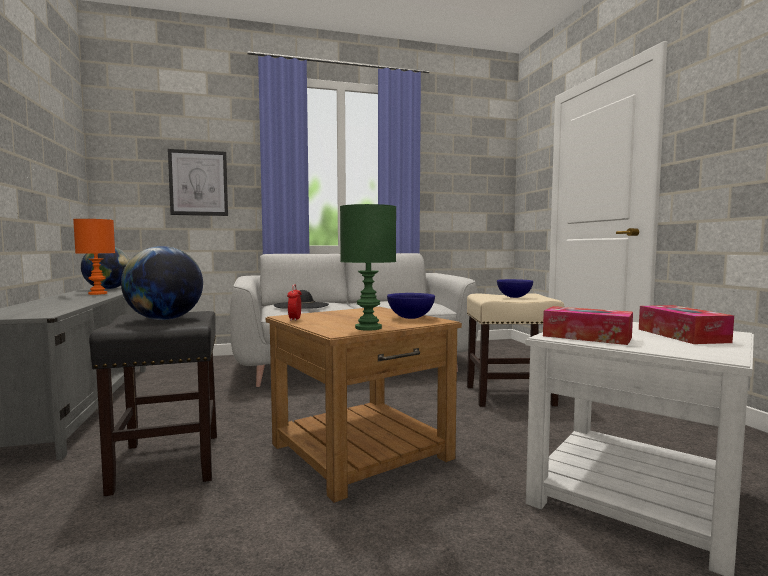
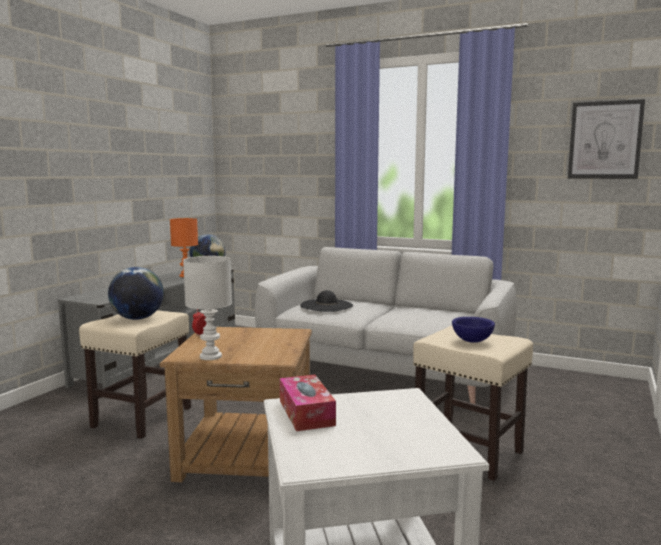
camera: 40 degrees right, 5 degrees up
(168, 462) = (141, 418): black stool -> beige stool
(198, 183) = (289, 174): picture -> picture (605, 140)
(367, 328) = (210, 356): green table lamp -> white table lamp
(410, 318) = (276, 351): blue bowl -> none
(681, 335) = (389, 439): tissue box -> none

